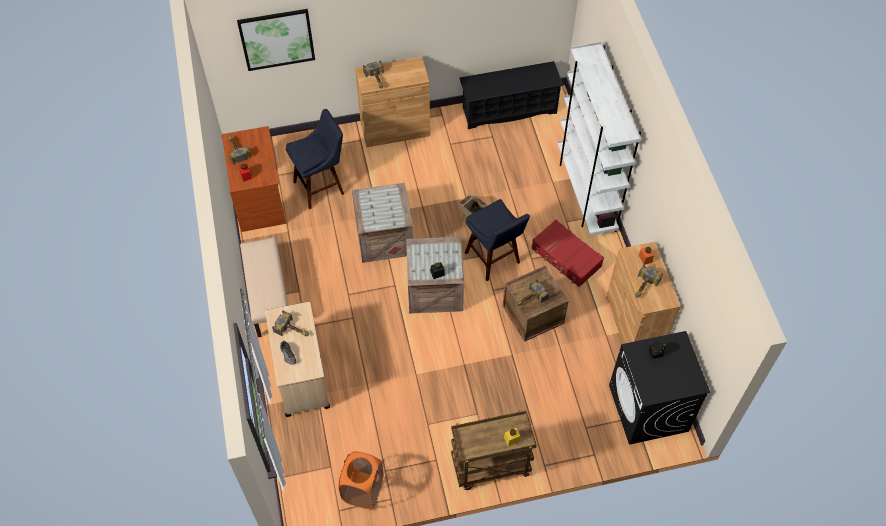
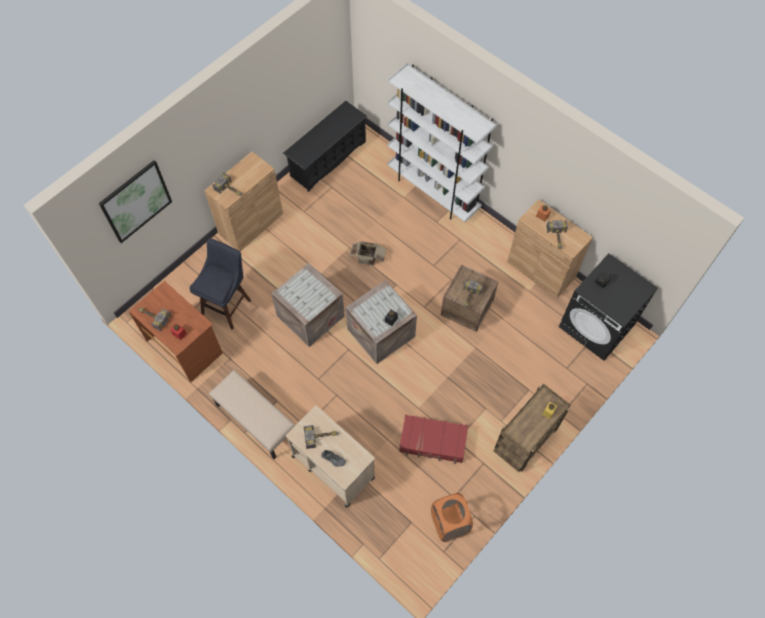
camera: 35 degrees left, 5 degrees up
(494, 260) = (407, 283): blue stool -> none
(566, 258) = (457, 250): red suitcase -> red suitcase (433, 442)

